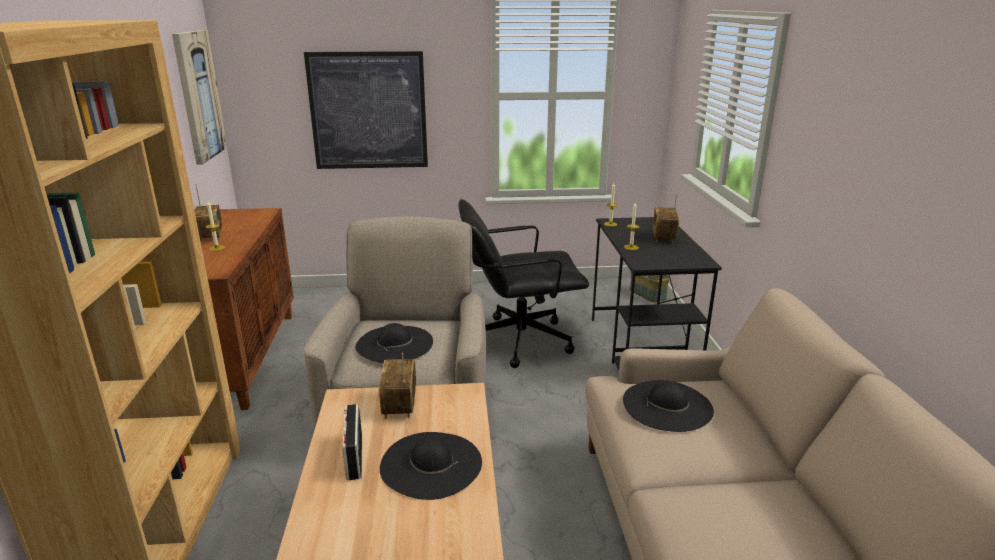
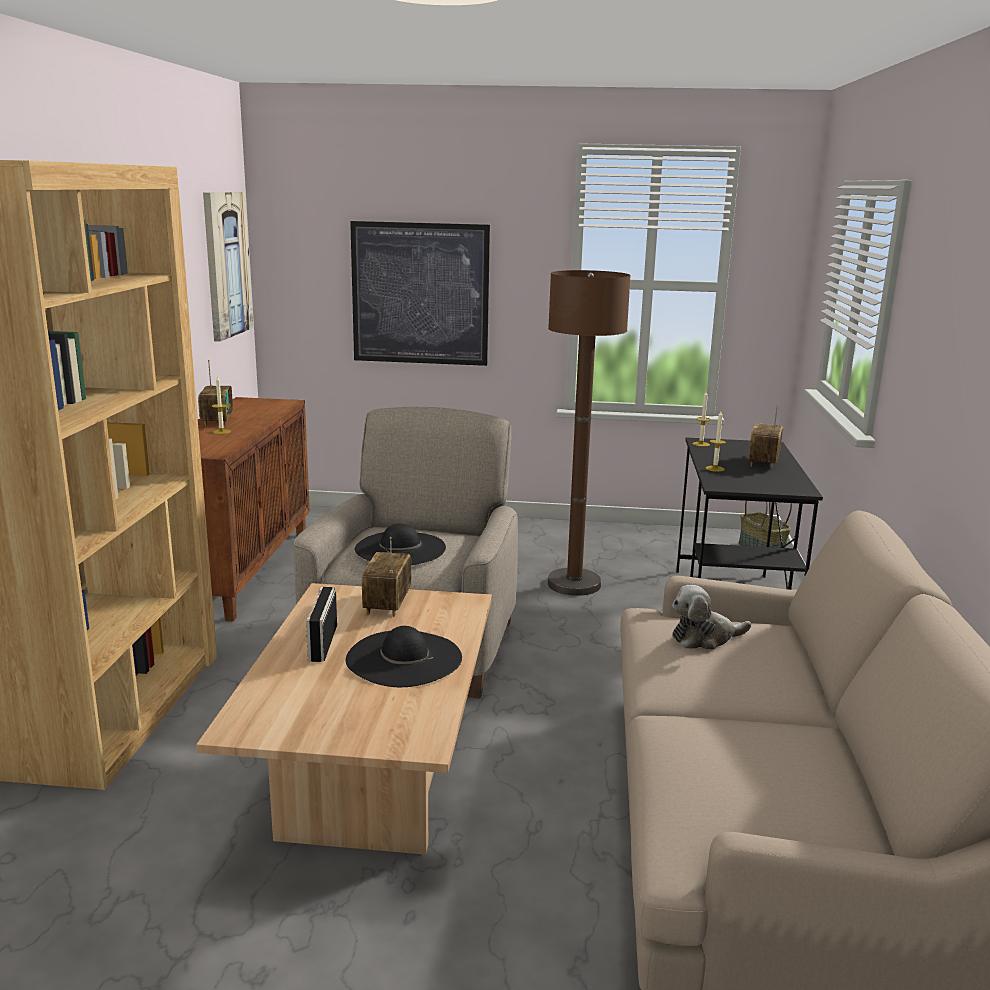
camera: 10 degrees right, 5 degrees down
(519, 340) = (574, 584): black office chair -> brown floor lamp
(667, 405) = (705, 638): black hat -> plush toy

